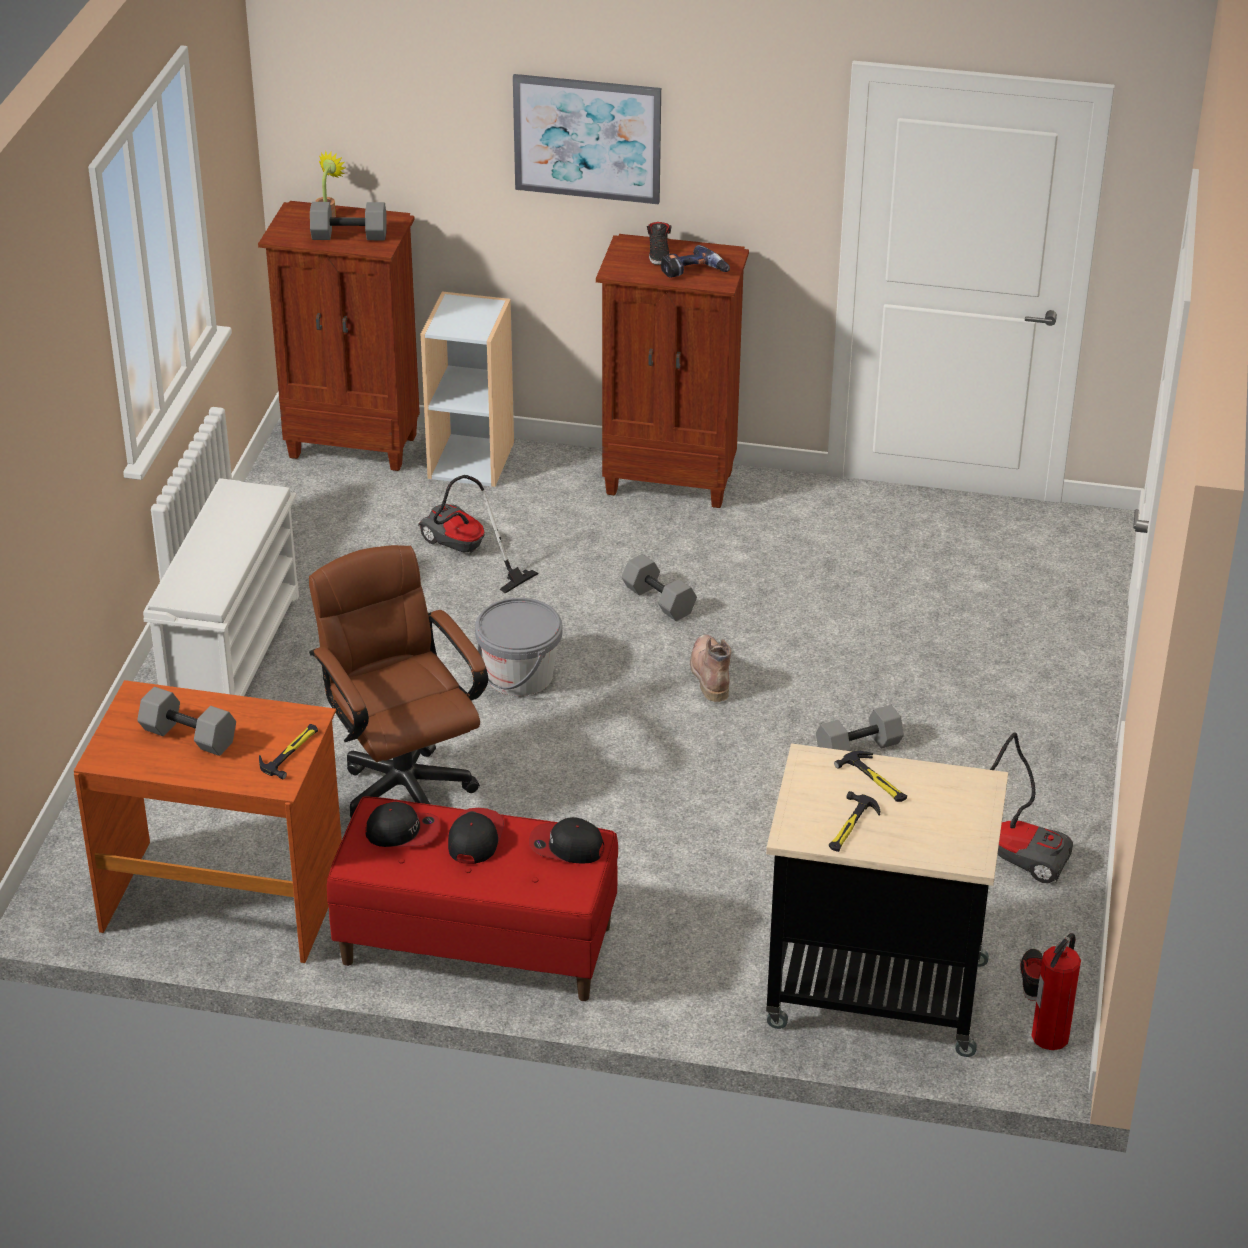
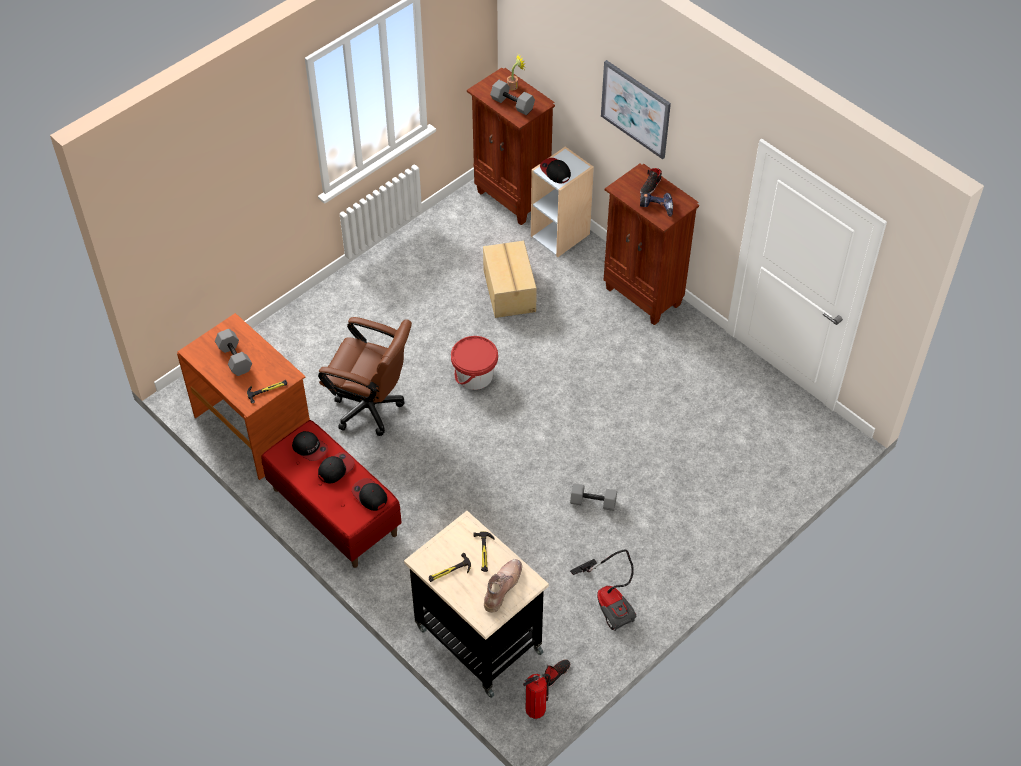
camera: 35 degrees right, 15 degrees up
(232, 653) = (362, 295): white shoe rack -> none
(401, 788) = (372, 410): brown office chair -> brown office chair turned 105 degrees clockwise
(459, 323) = (555, 171): none -> cap
(464, 553) = (510, 290): vacuum cleaner -> cardboard box
(519, 676) = (474, 375): grey bucket -> red bucket
(657, 600) = (575, 365): grey dumbbell -> none
(709, 673) = (561, 421): brown boot -> brown boot (502, 586)

